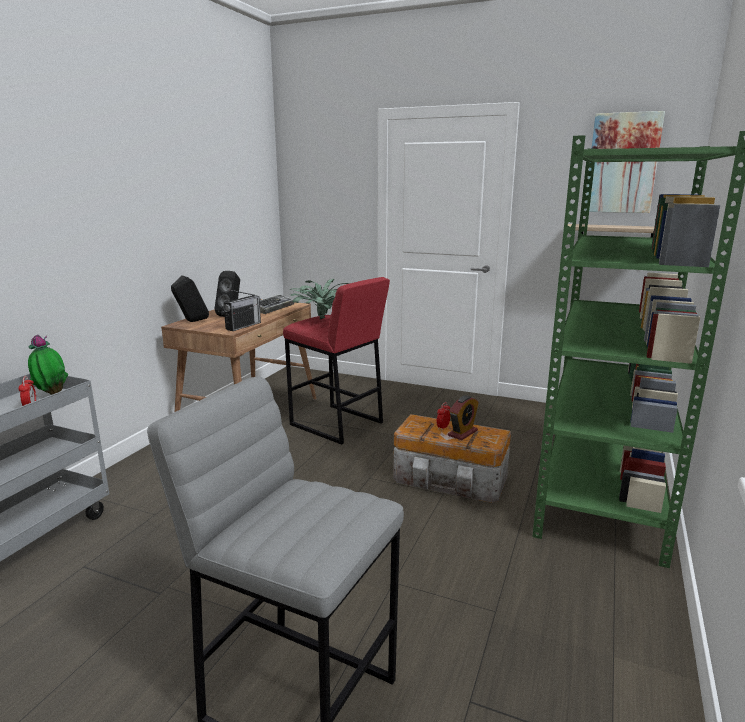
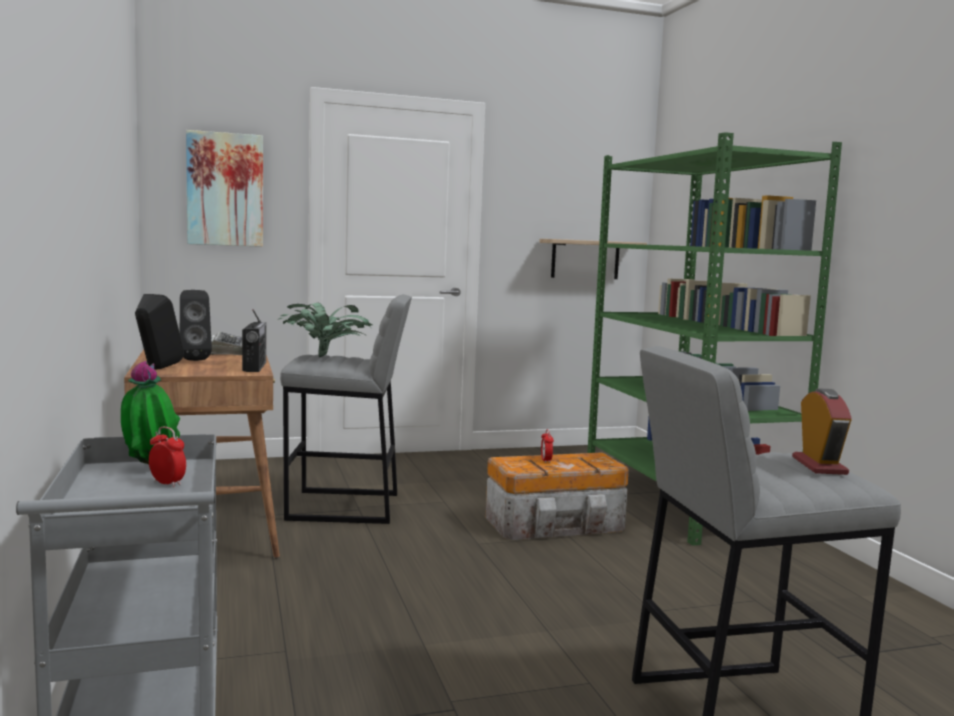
camera: 40 degrees left, 10 degrees down
(338, 424) = (347, 507): red stool -> grey stool
(462, 433) = (572, 461): alarm clock -> alarm clock (819, 466)
(622, 163) = (587, 177): picture -> picture (225, 189)

